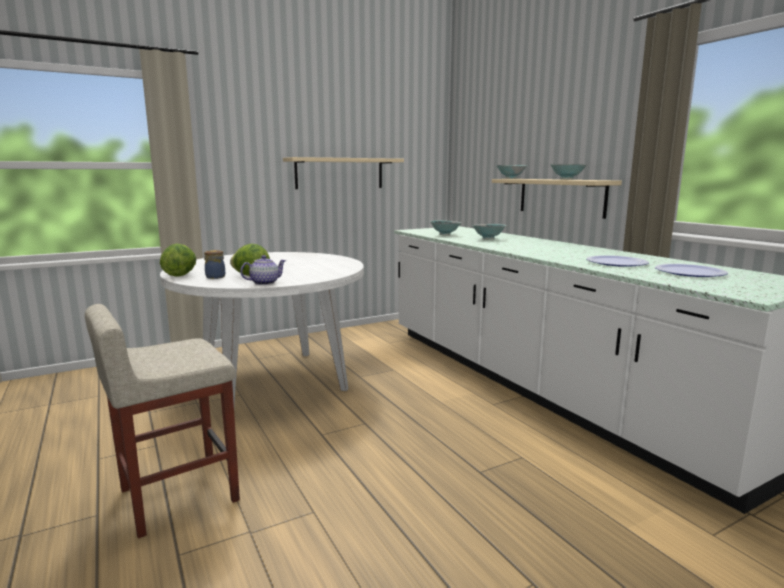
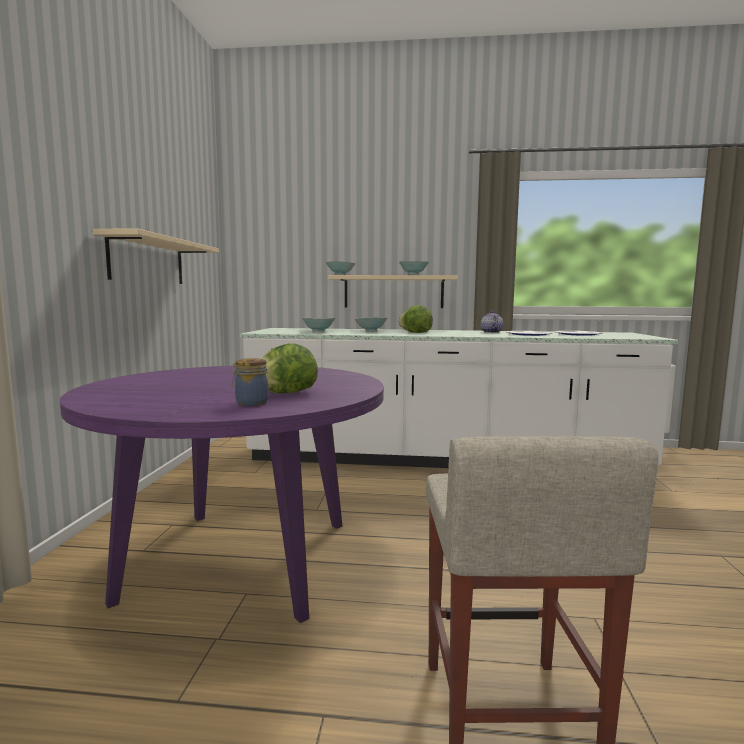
camera: 55 degrees left, 5 degrees down
(180, 275) = (187, 413): lettuce -> lettuce (415, 332)
(264, 283) = (345, 394): teapot -> teapot (490, 332)
(272, 381) = (241, 559): white dining table -> purple dining table

